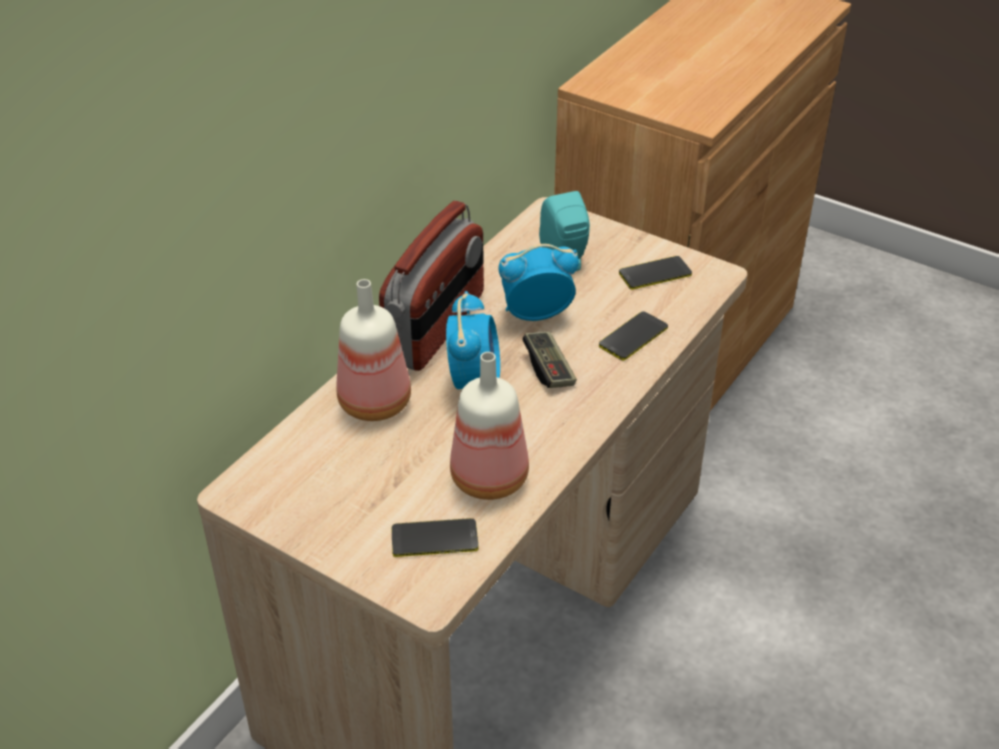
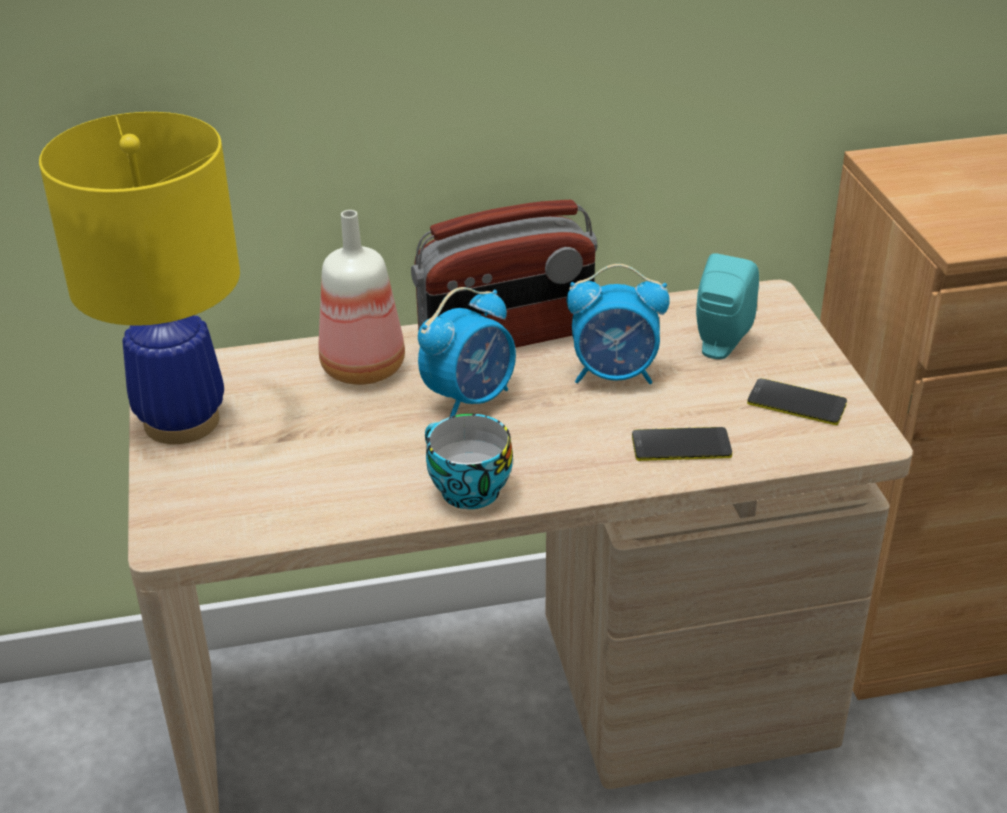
camera: 45 degrees right, 5 degrees down
(306, 516) = (182, 421): none -> yellow table lamp
(434, 539) = (242, 500): phone -> none
(492, 478) = (360, 484): bottle -> none
(535, 314) = (615, 375): alarm clock -> alarm clock turned 150 degrees clockwise
(549, 369) = (553, 426): game controller -> none
(558, 440) = (465, 490): none -> cup

